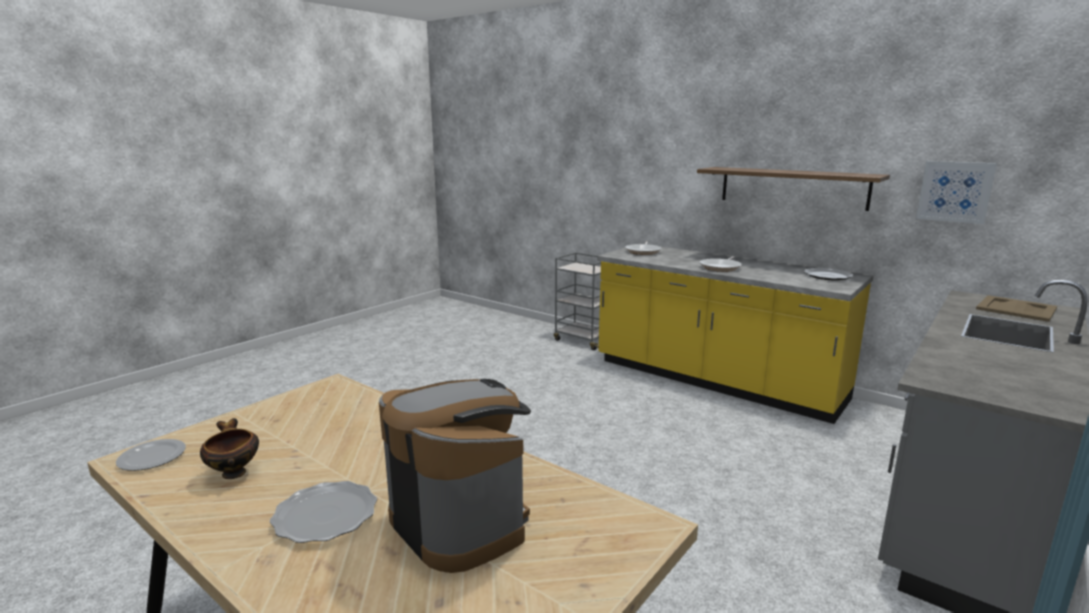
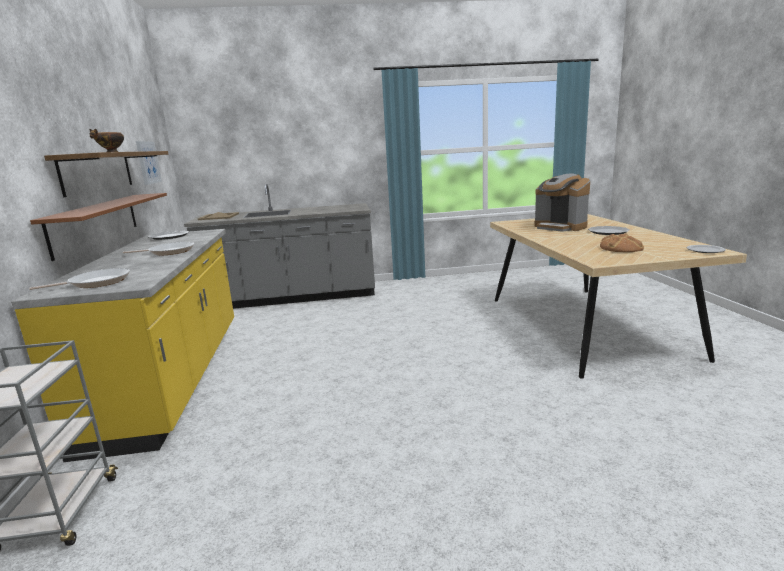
camera: 135 degrees left, 0 degrees up
(233, 472) = (653, 242): bowl -> bowl (111, 152)
(300, 432) = (620, 248): none -> bread
(460, 522) = (560, 227): coffee machine -> coffee machine turned 45 degrees counterclockwise
(762, 230) = (96, 223): none -> brown shelf

